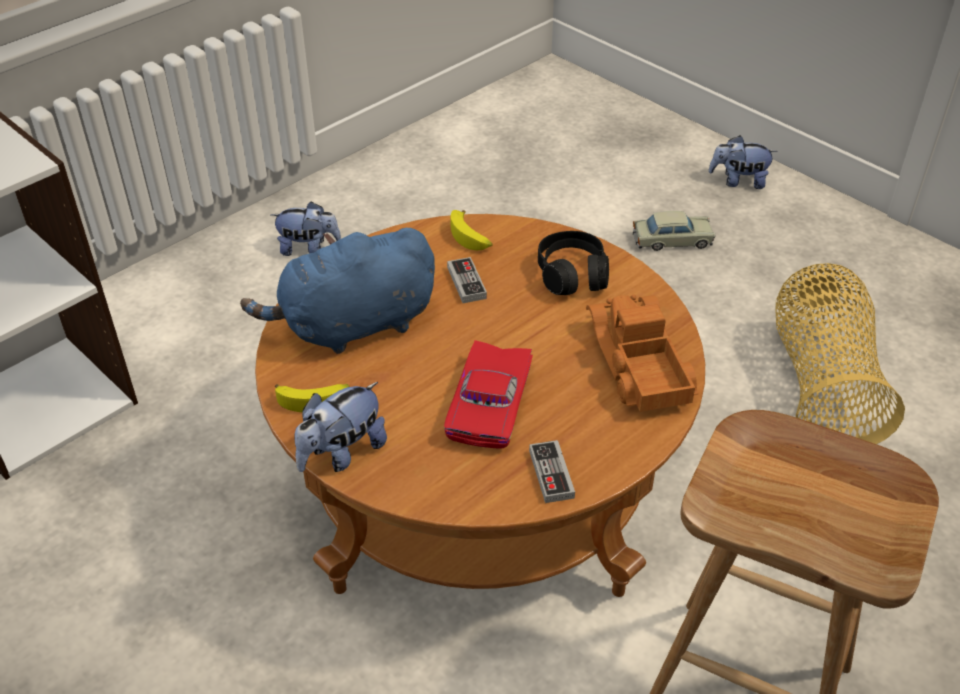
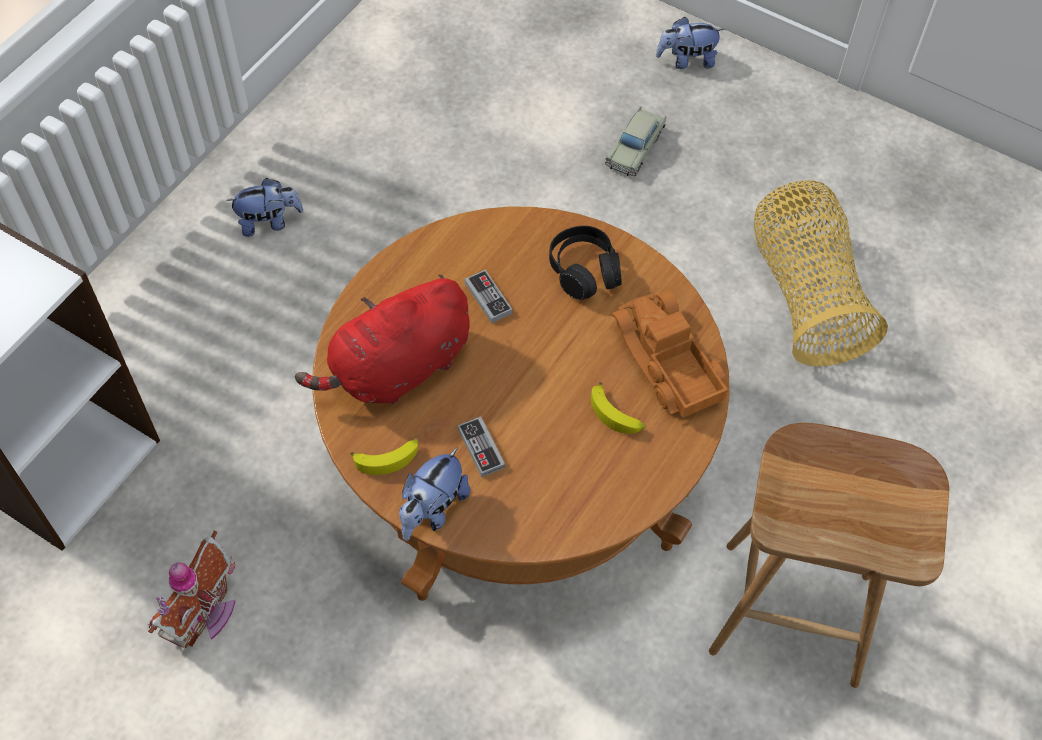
camera: 15 degrees left, 15 degrees up
(114, 563) = (204, 614): none -> toy house
(353, 326) = (397, 369): blue plush toy -> red plush toy
(470, 237) = (476, 242): banana -> banana (616, 415)
(493, 404) = (551, 431): red toy car -> none
(551, 474) = (619, 493): game controller -> game controller (481, 448)
(672, 240) = (635, 148): beige toy car -> beige toy car turned 135 degrees clockwise

